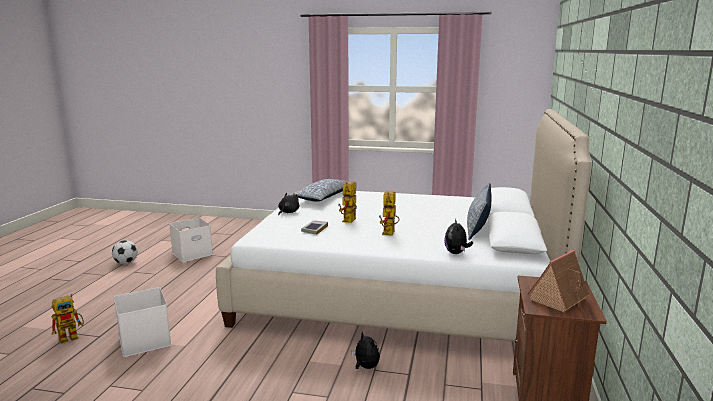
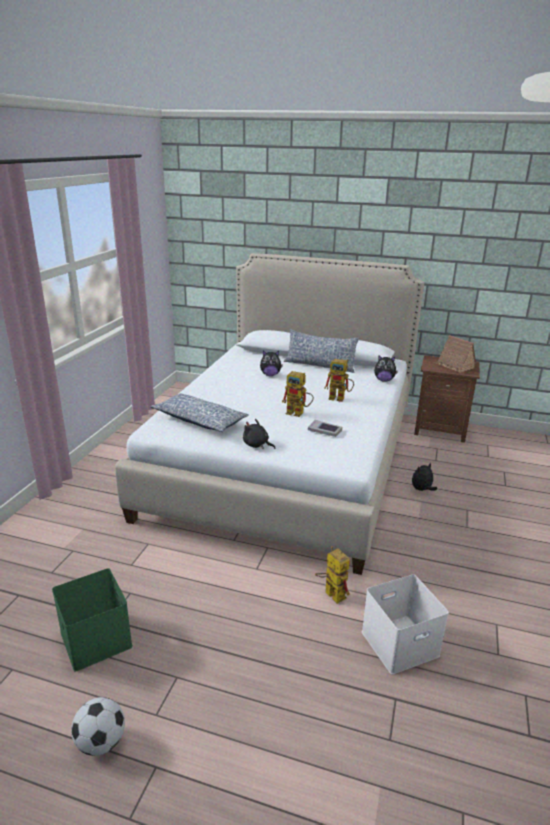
camera: 85 degrees left, 10 degrees up
(72, 337) = (400, 735): toy robot -> toy robot (330, 593)
(192, 253) = (94, 638): white storage box -> green storage box
(433, 211) = (270, 375): none -> plush toy

